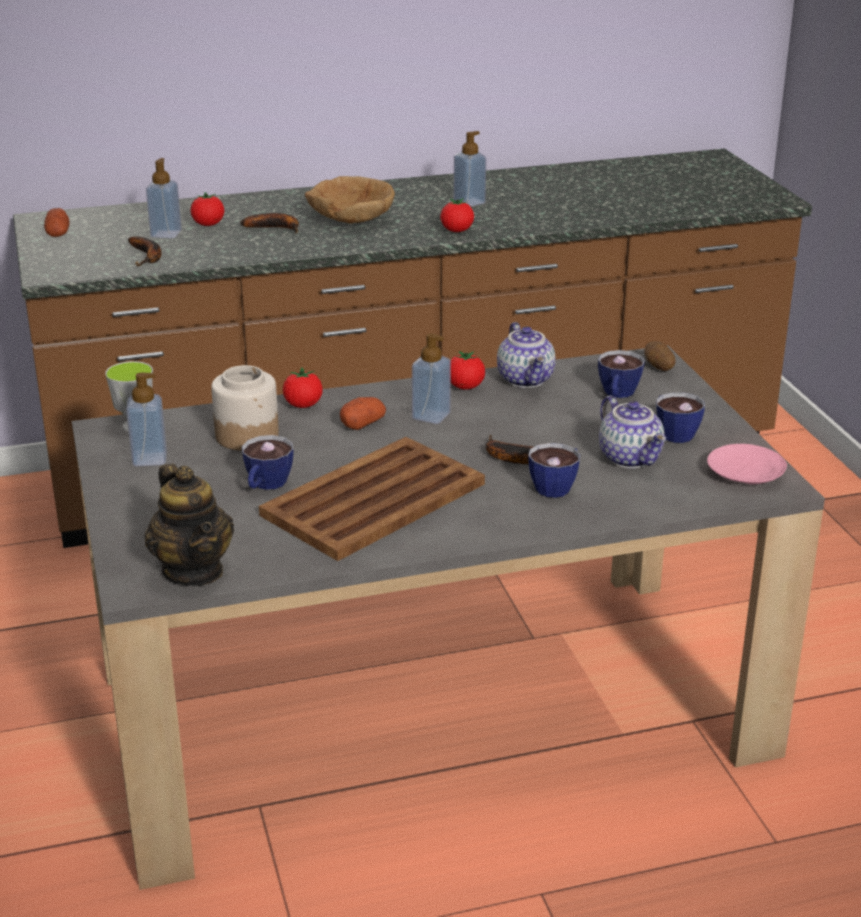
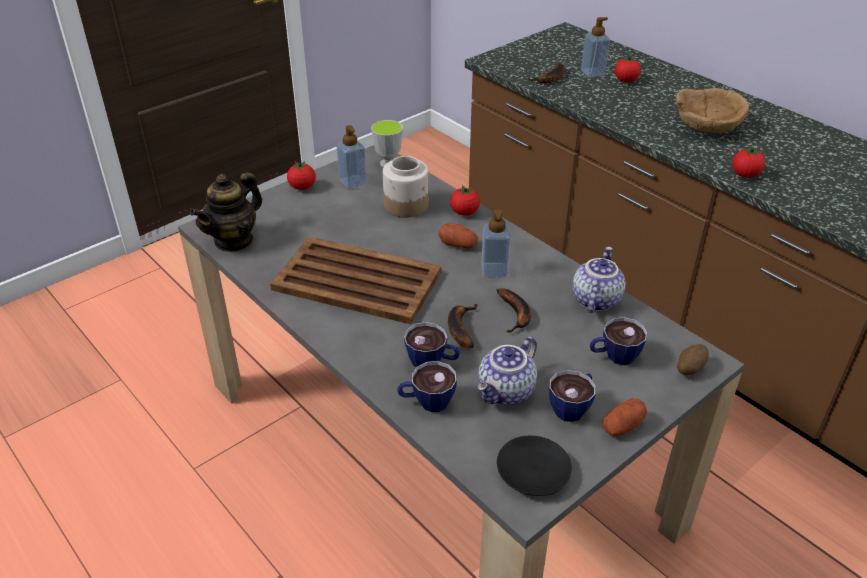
camera: 65 degrees right, 10 degrees up
(58, 234) = (551, 43): potato -> potato (622, 426)
(265, 485) = (347, 233): cup -> cup (426, 402)
(276, 228) = (651, 104): banana -> banana (516, 314)
(465, 387) = (554, 273): tomato -> tomato (302, 187)
(469, 202) = (813, 164): soap dispenser -> none
(527, 379) = (595, 299): teapot -> teapot turned 150 degrees clockwise
(746, 473) = (533, 473): pink plate -> black plate

